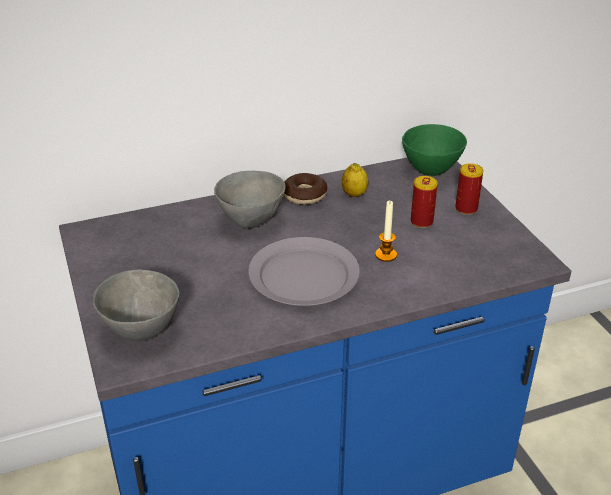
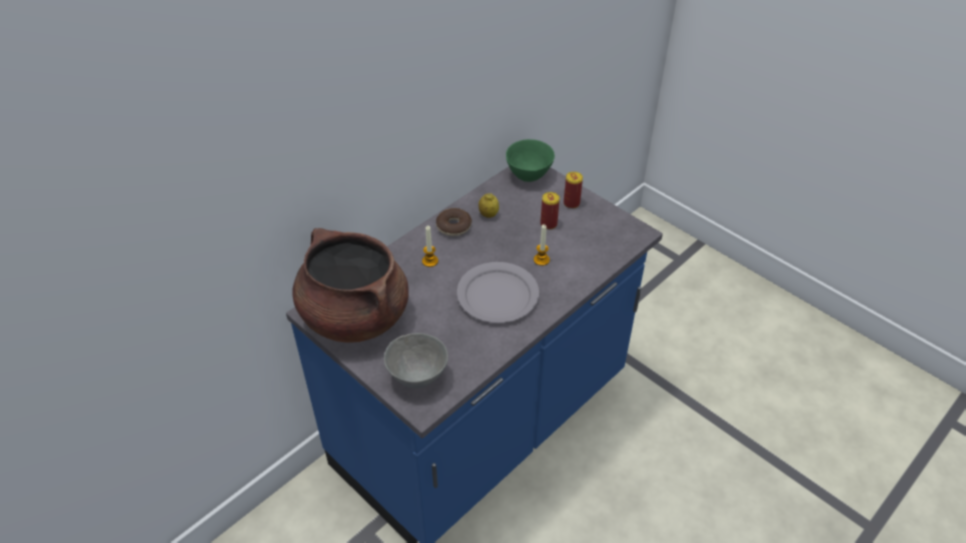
camera: 25 degrees left, 10 degrees up
(124, 248) = (354, 316): none -> brown cooking pot
(251, 220) = (430, 261): grey bowl -> candle

